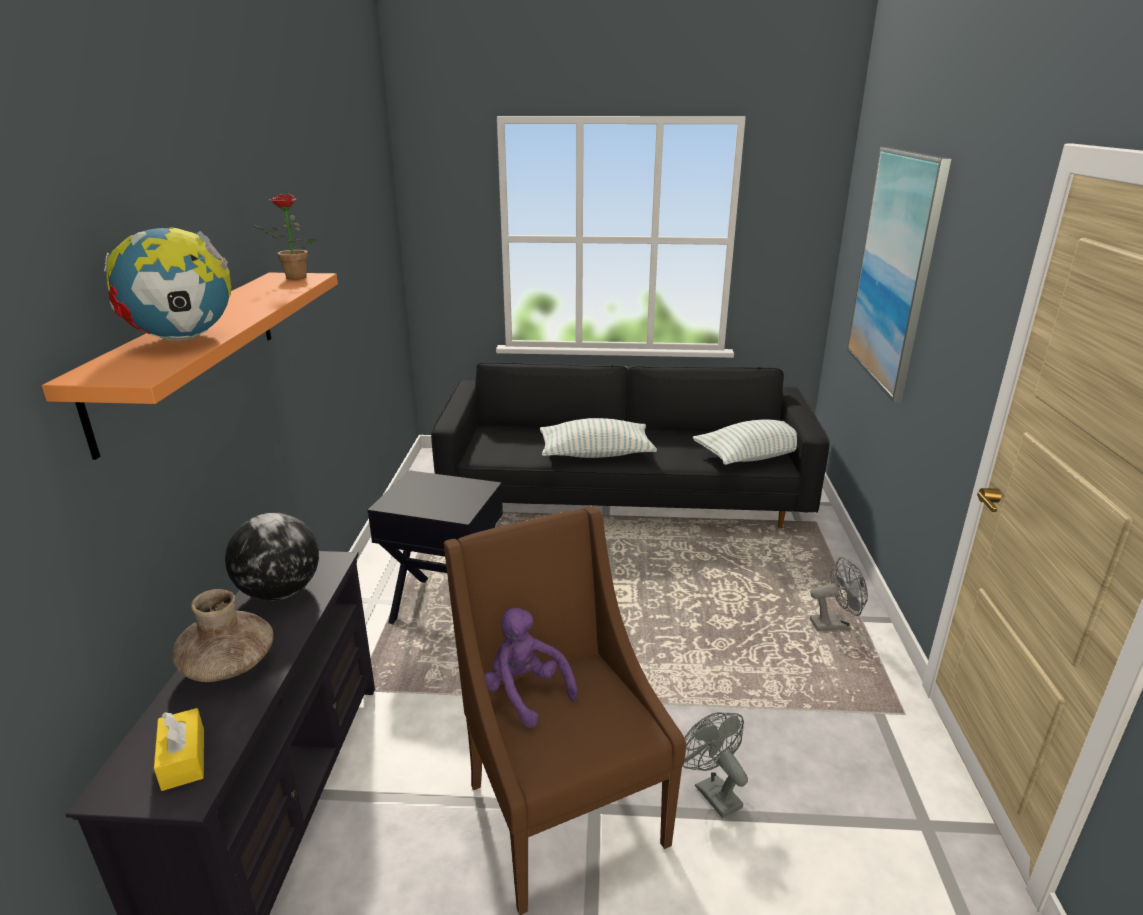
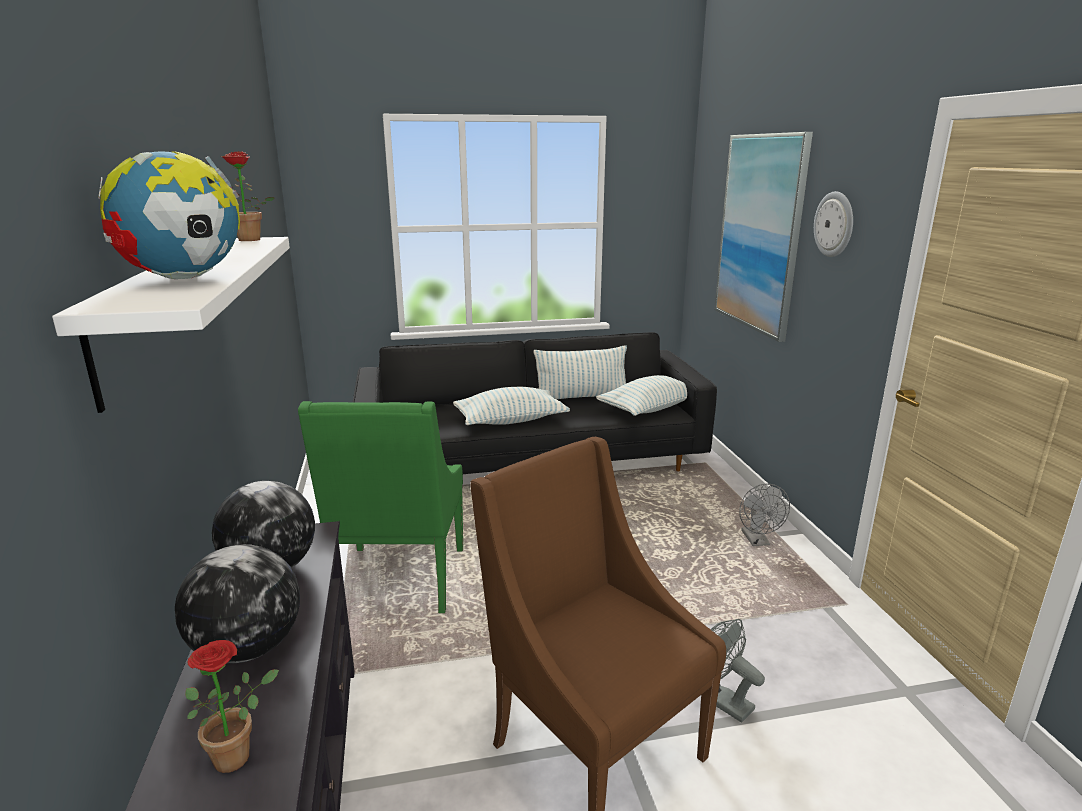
camera: 15 degrees left, 5 degrees down
(183, 759) = (239, 754): yellow tissue box -> potted plant
(190, 351) = (164, 307): orange shelf -> white shelf
(229, 665) = (247, 648): brown vase -> globe
(445, 608) = (399, 582): black side table -> green armchair
(525, 693) = (560, 628): purple plush toy -> none
(684, 435) = (581, 398): none -> pillow
(834, 624) = (757, 541): grey fan -> grey fan turned 105 degrees clockwise
(957, 276) = (834, 224): none -> wall clock

